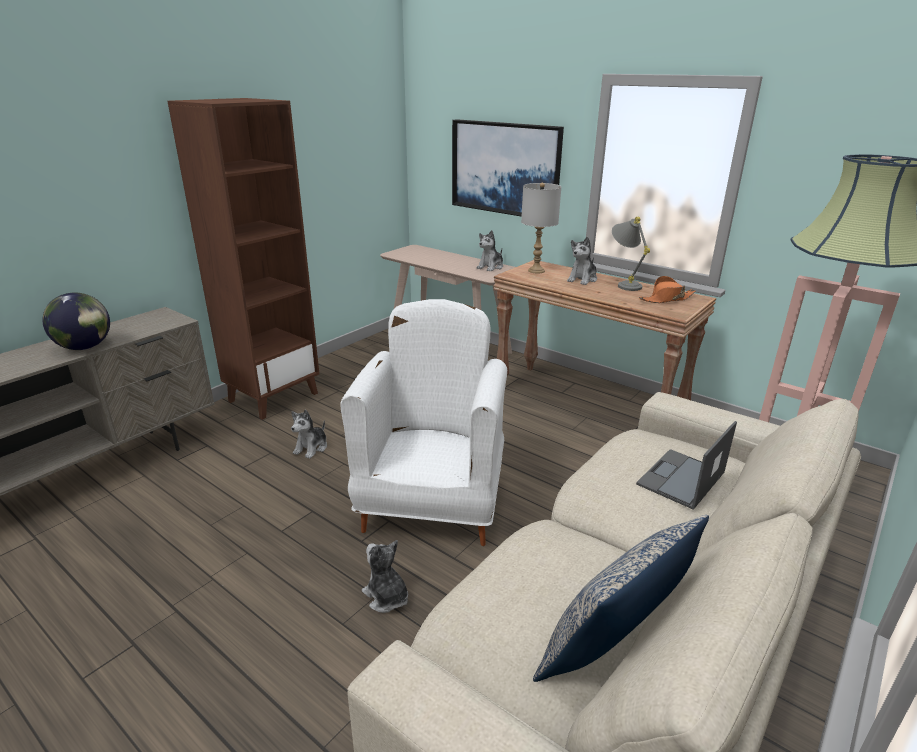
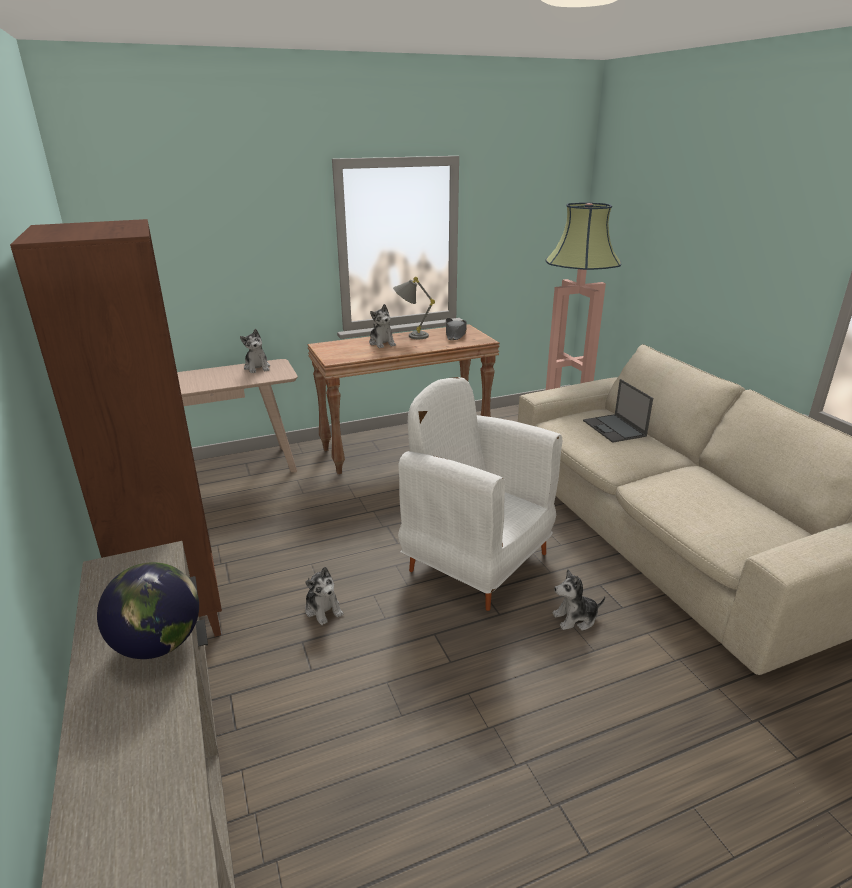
camera: 60 degrees left, 0 degrees up
(505, 168) = (238, 262): picture -> none
(536, 271) = (338, 350): grey table lamp -> none
(610, 653) = (756, 501): pillow -> none
(666, 299) = (455, 335): orange hat -> grey hat

